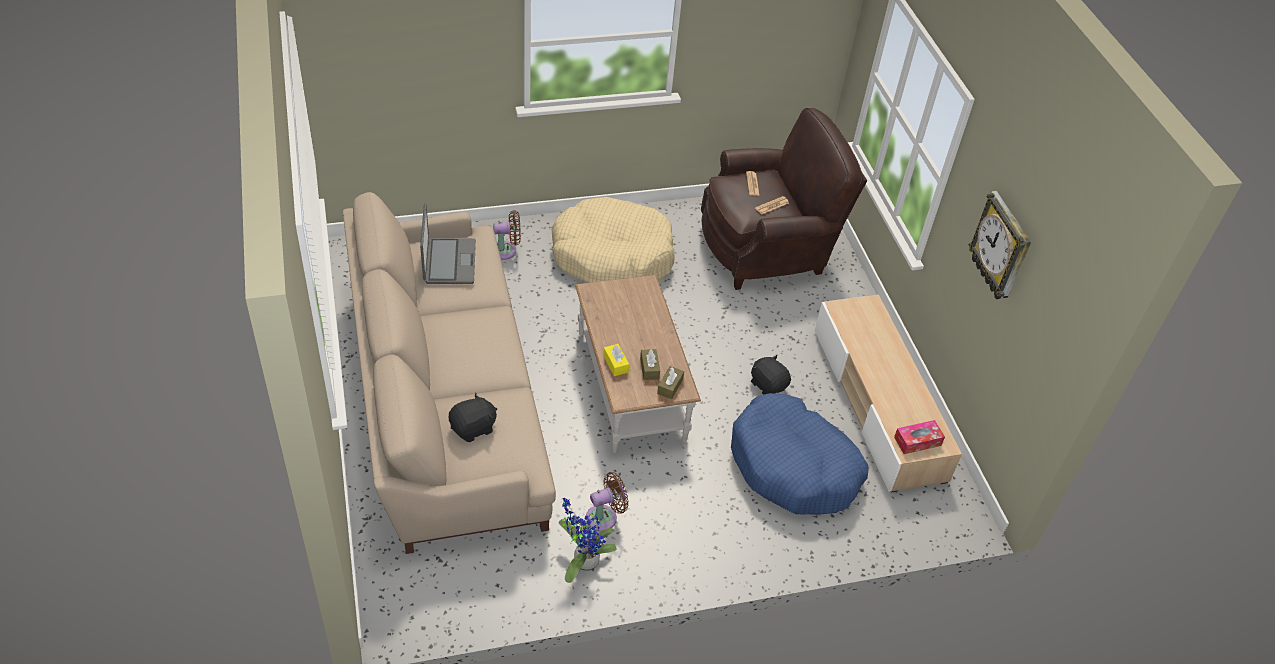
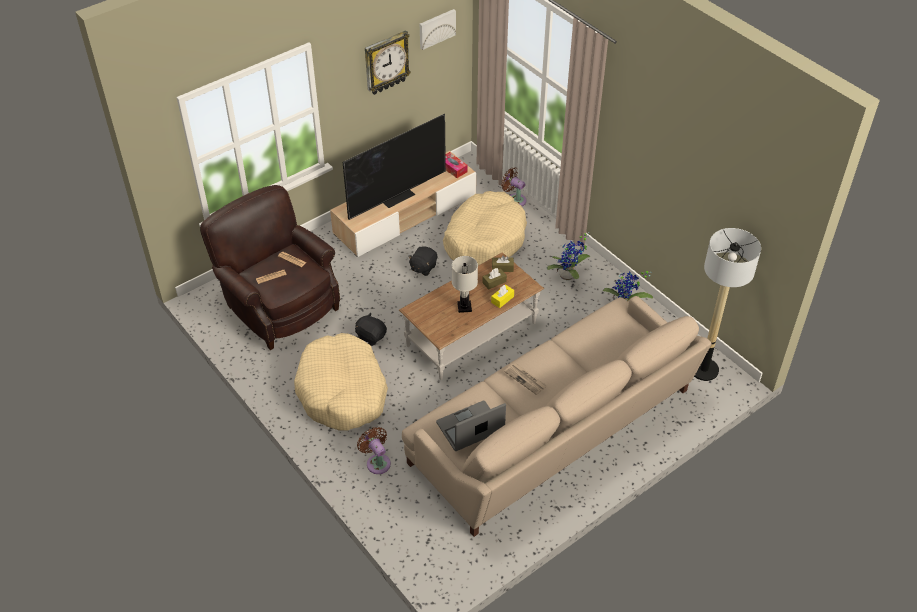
camera: 110 degrees left, 0 degrees up
(423, 593) = (704, 370): none -> floor lamp
(473, 428) = (612, 344): black plush toy -> black plush toy (371, 336)
(478, 328) = (526, 379): none -> newspaper
(604, 517) = (586, 309): brown fan -> brown fan (514, 199)
(624, 326) = (464, 307): none -> white table lamp
(674, 526) = (568, 277): none -> potted plant
(793, 466) = (484, 239): blue dog bed -> beige dog bed
(879, 362) = (397, 196): none -> television
(1053, 301) = (436, 28): none -> picture

